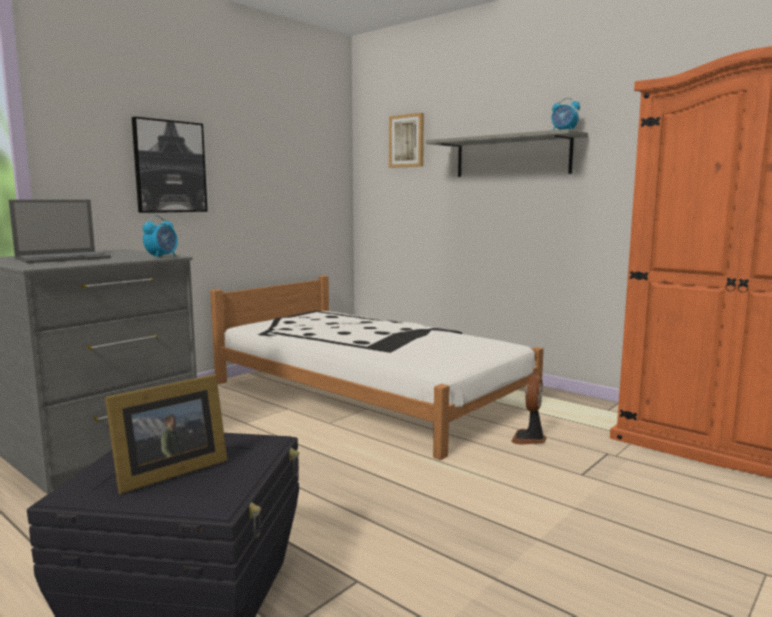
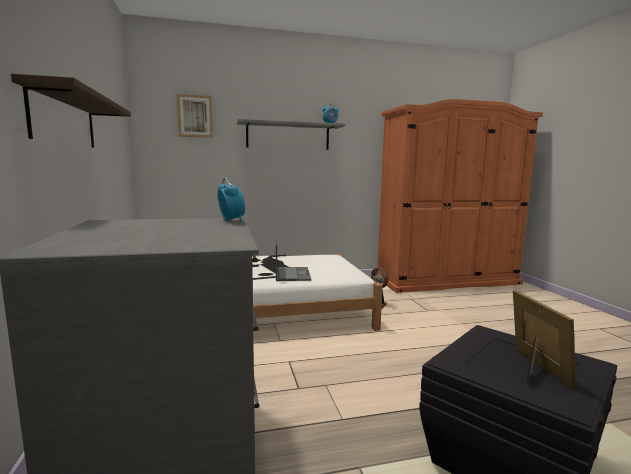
camera: 55 degrees left, 0 degrees up
(64, 258) = (152, 235): laptop -> laptop (292, 274)
(170, 167) = (64, 120): picture -> shelf

